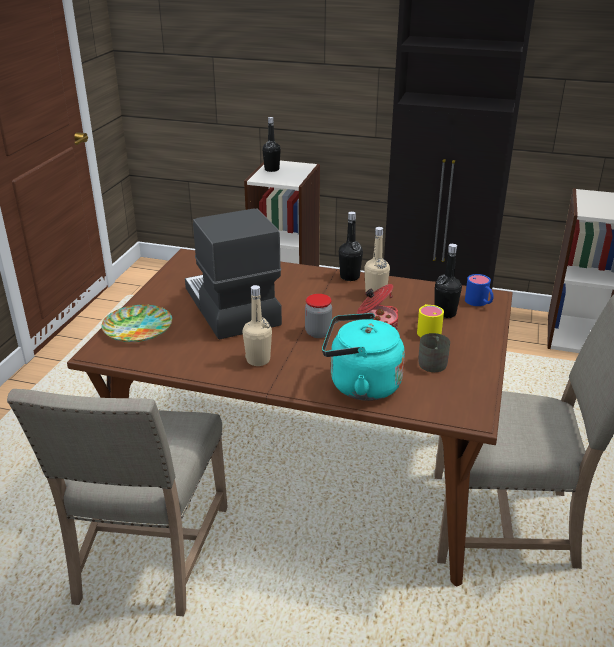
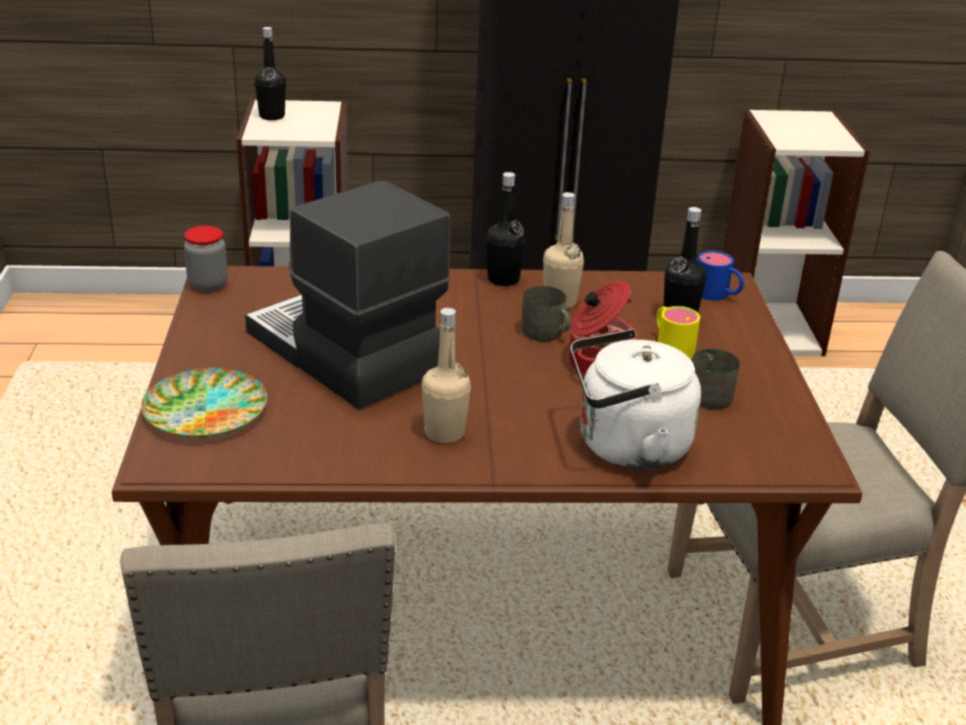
camera: 20 degrees left, 0 degrees up
(318, 333) = (511, 375): jar -> jar (208, 285)
(354, 312) = (546, 334): none -> grey mug
(360, 385) = (626, 447): turquoise kettle -> white kettle

